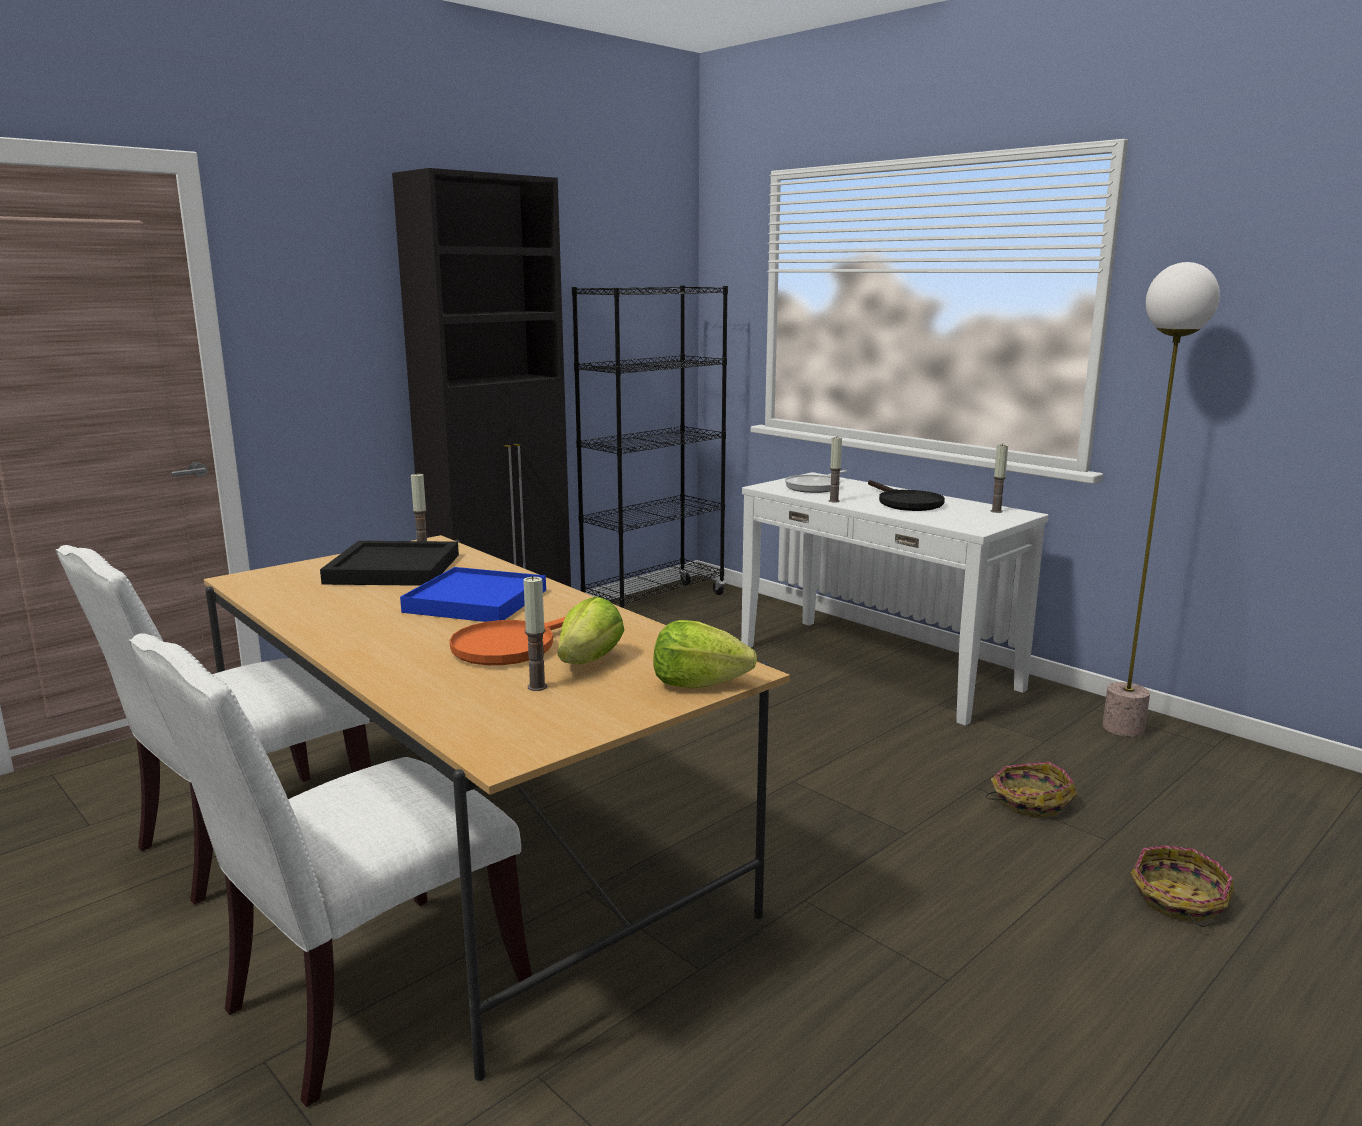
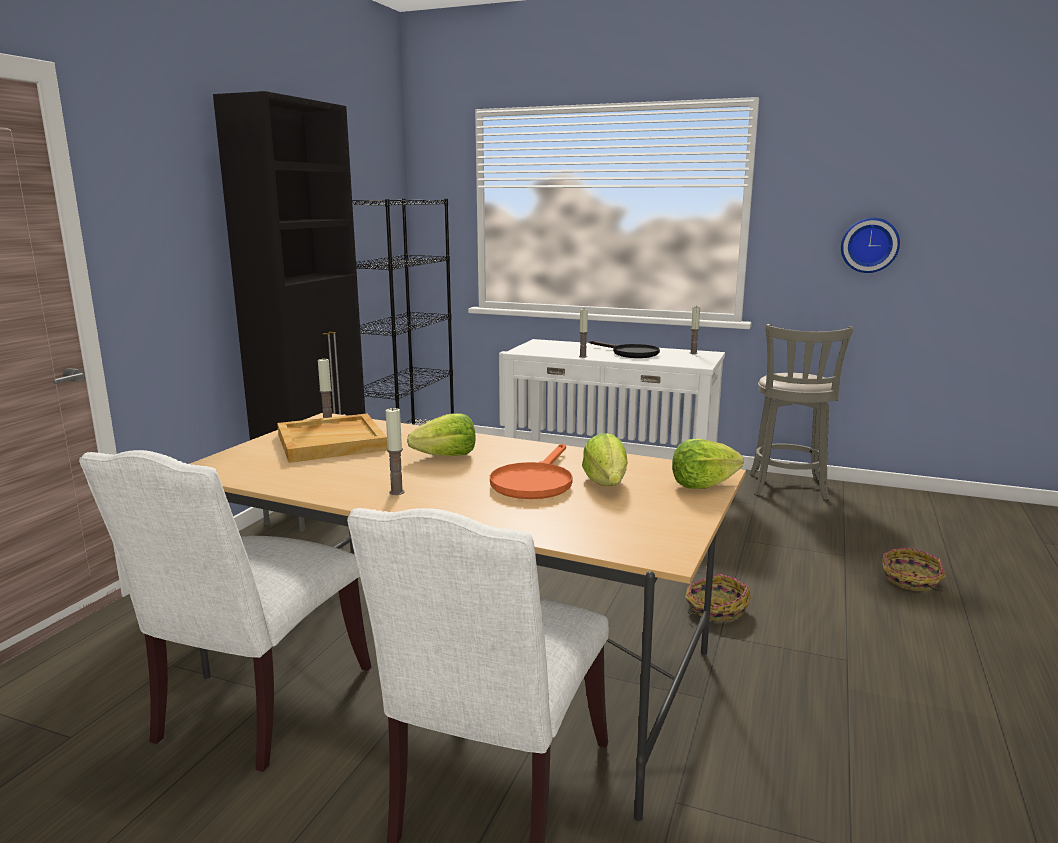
camera: 25 degrees left, 0 degrees up
(394, 568) = (332, 442): black tray -> beige tray
(476, 601) = (446, 456): blue tray -> lettuce
(537, 687) = (602, 506): candle -> candle (396, 492)
(815, 487) = (553, 348): frying pan -> none
(1029, 802) = (783, 542): basket -> basket (715, 609)
(1122, 728) = (788, 488): floor lamp -> grey stool
(1287, 366) = (869, 245): none -> wall clock

